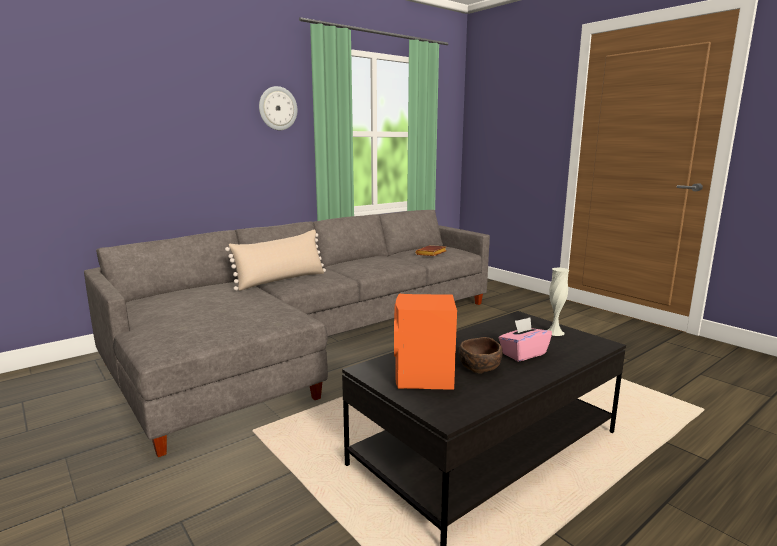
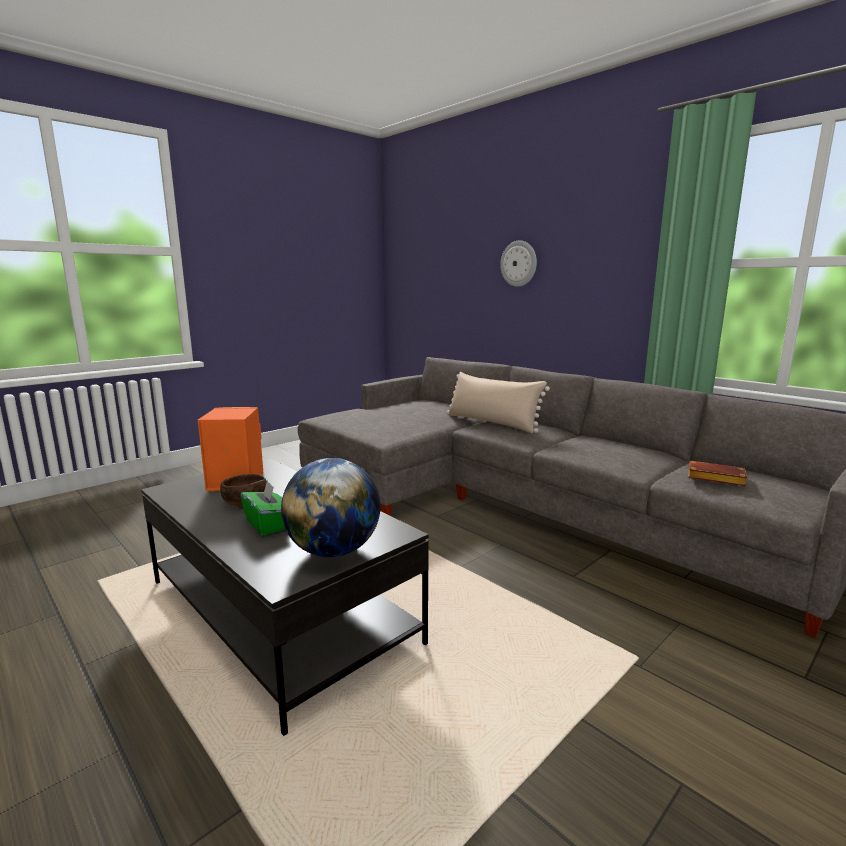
camera: 85 degrees right, 0 degrees up
(277, 108) = (628, 235): wall clock -> wall clock (519, 263)
(523, 354) = (268, 524): pink tissue box -> green tissue box
(554, 332) = (333, 551): white vase -> globe

